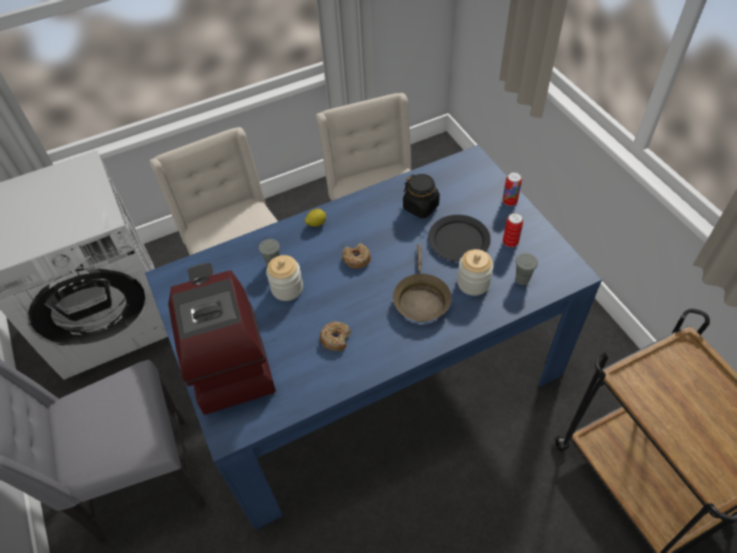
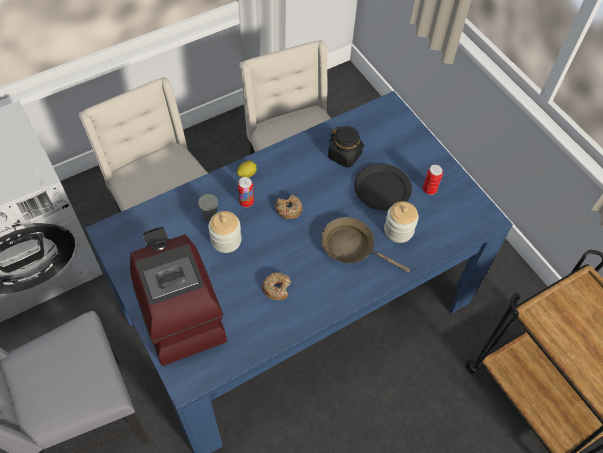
camera: 10 degrees left, 5 degrees up
(420, 299) = (351, 247): brown frying pan -> brown frying pan turned 120 degrees clockwise
(509, 201) = (426, 149): can -> can (246, 202)
(522, 279) = (442, 226): grey cup -> none

